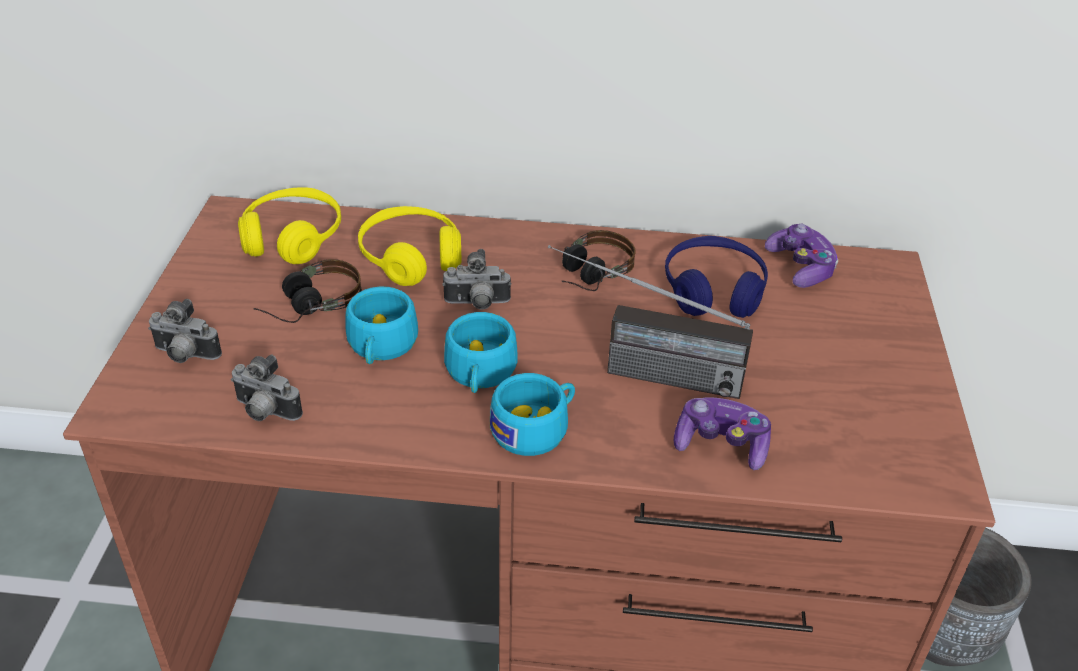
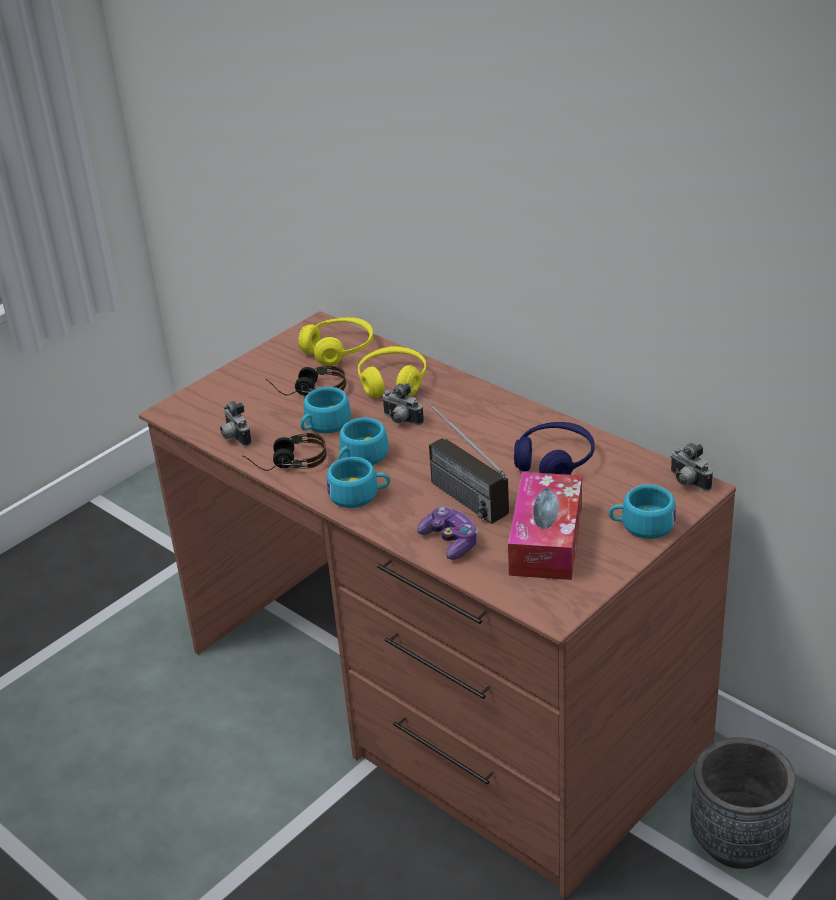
camera: 40 degrees right, 5 degrees down
(185, 356) = (223, 396): camera -> camera (687, 482)
(587, 277) = (484, 427): headphones -> headphones (286, 463)
(800, 267) = (633, 467): game controller -> none
(822, 393) = (546, 540): none -> tissue box
(892, 332) = (641, 525): none -> turquoise cup

